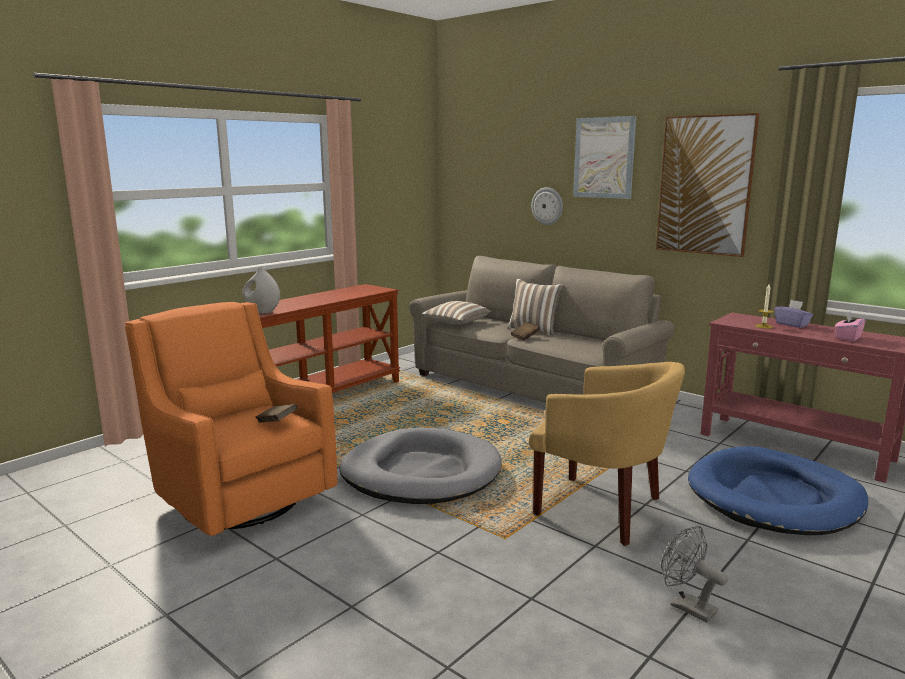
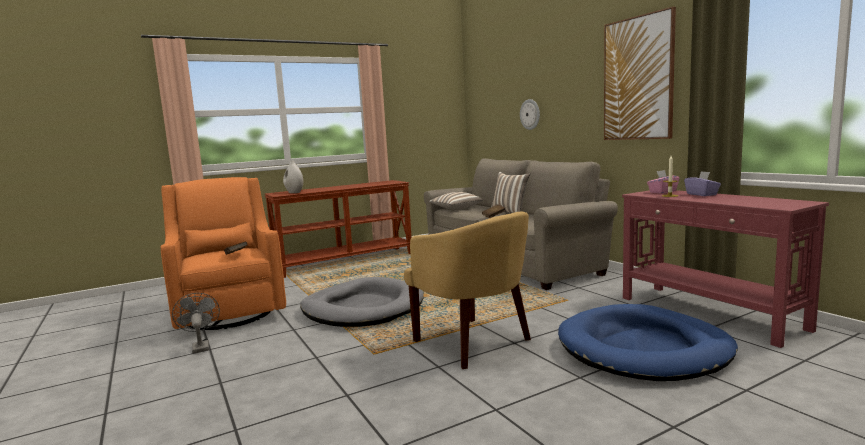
camera: 20 degrees right, 5 degrees down
(604, 158) = (565, 68): picture -> none
(686, 606) = (465, 418): grey fan -> grey fan (200, 346)
(847, 338) = (743, 201): pink tissue box -> pink tissue box (662, 192)

